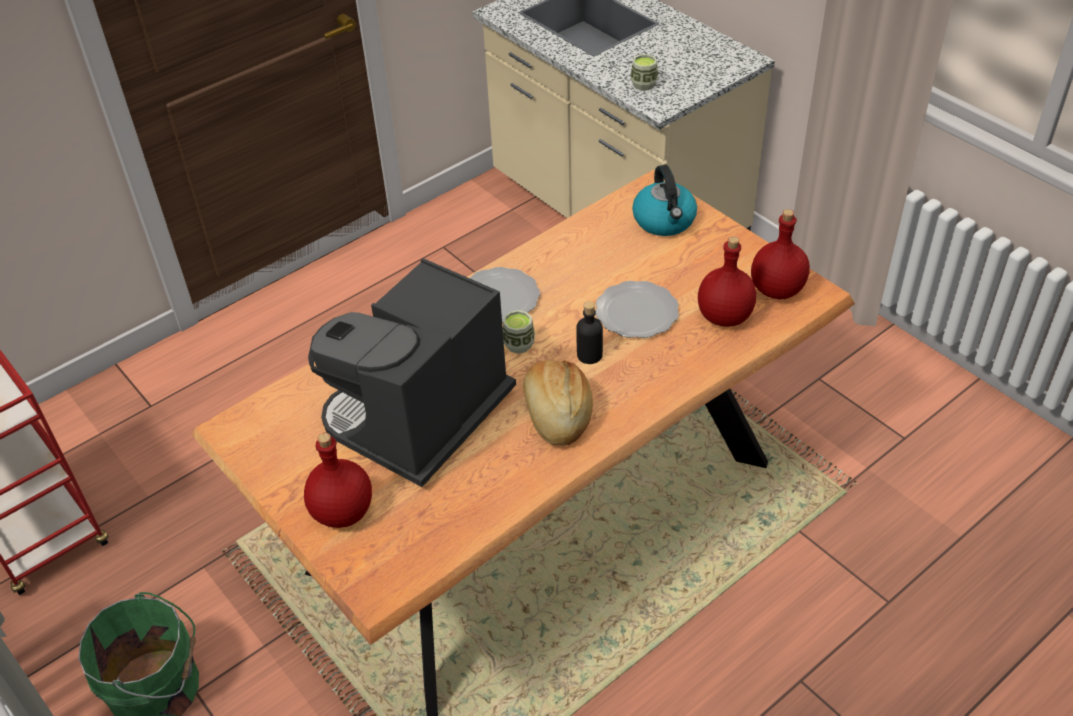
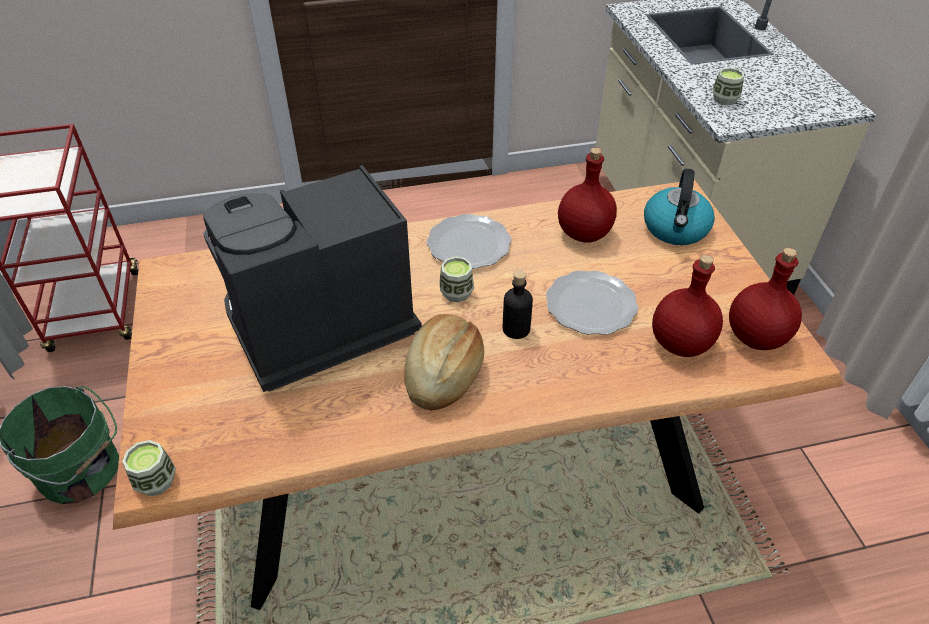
camera: 25 degrees right, 0 degrees up
(342, 513) = (184, 385): red bottle -> red bottle (583, 234)
(383, 592) = (156, 481): none -> cup

